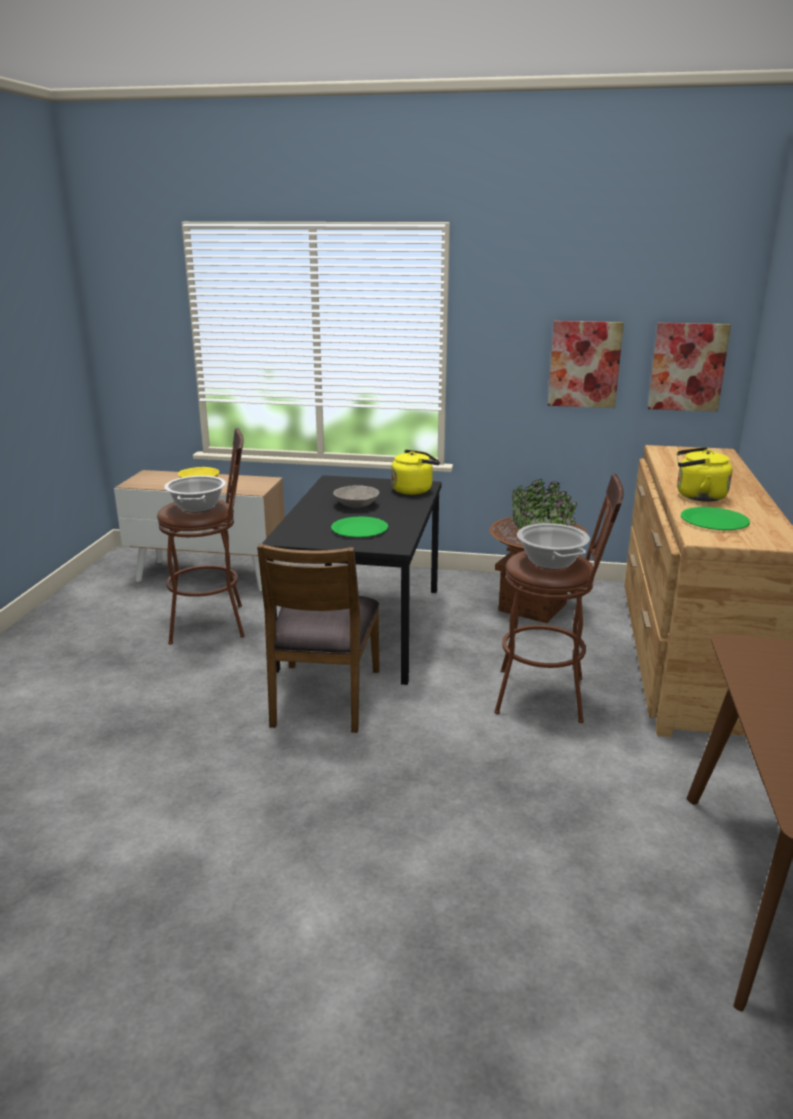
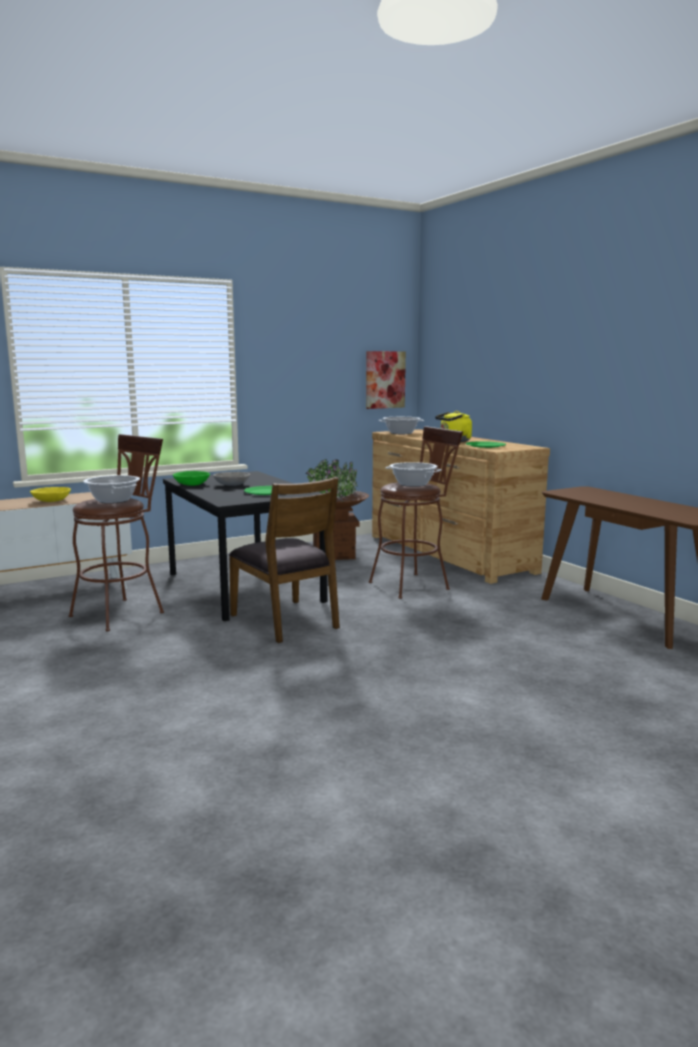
camera: 40 degrees left, 10 degrees down
(323, 493) = (191, 484): none -> green bowl
(414, 490) = (251, 475): yellow kettle -> none
(584, 364) = (327, 381): picture -> none
(675, 456) = (401, 433): none -> cooking pot

